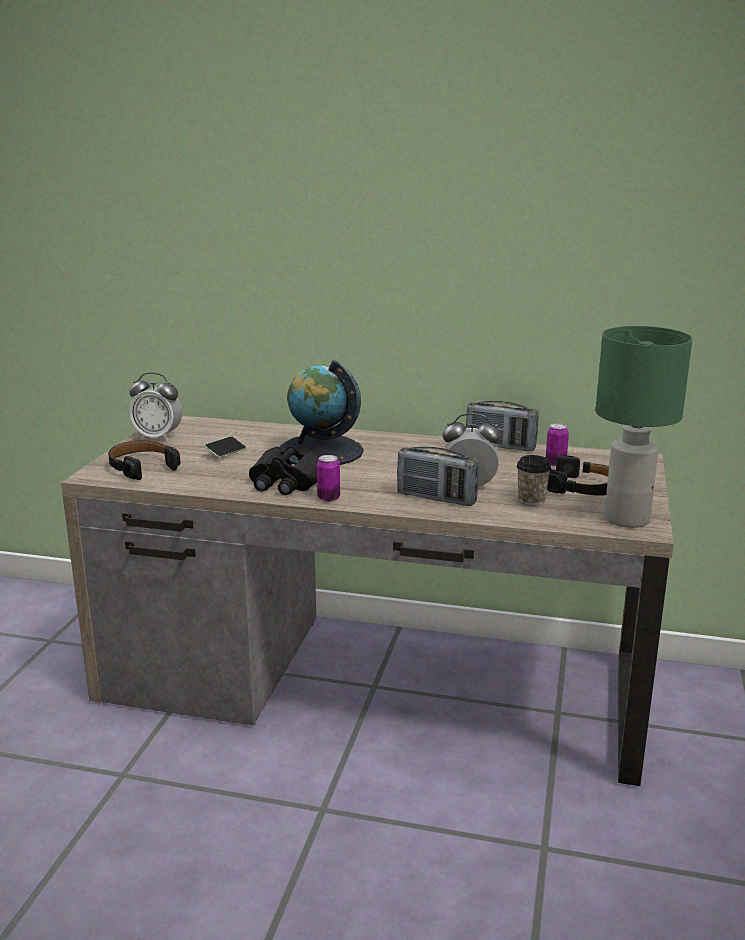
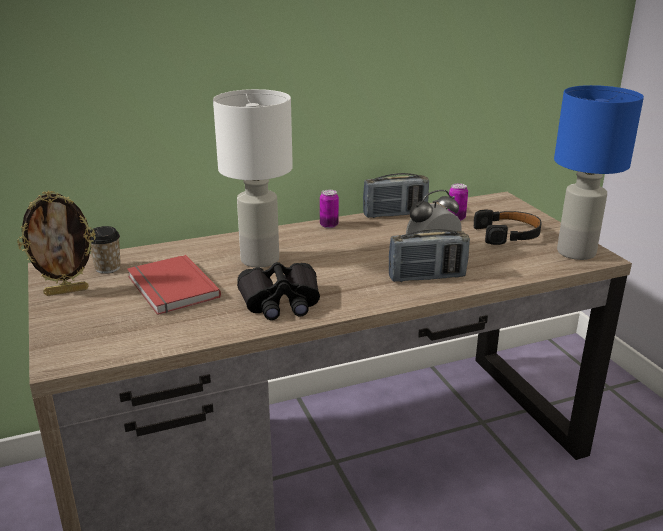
camera: 35 degrees left, 5 degrees up
(142, 466) = (102, 332): black headphones -> none
(158, 437) = (67, 291): alarm clock -> picture frame
(225, 453) = (170, 288): phone -> red book
(320, 451) = (259, 260): globe -> white table lamp
(328, 498) = (343, 306): can -> can (329, 225)
(531, 500) = (493, 256): cup -> cup (108, 268)
(625, 519) = (575, 252): green table lamp -> blue table lamp

